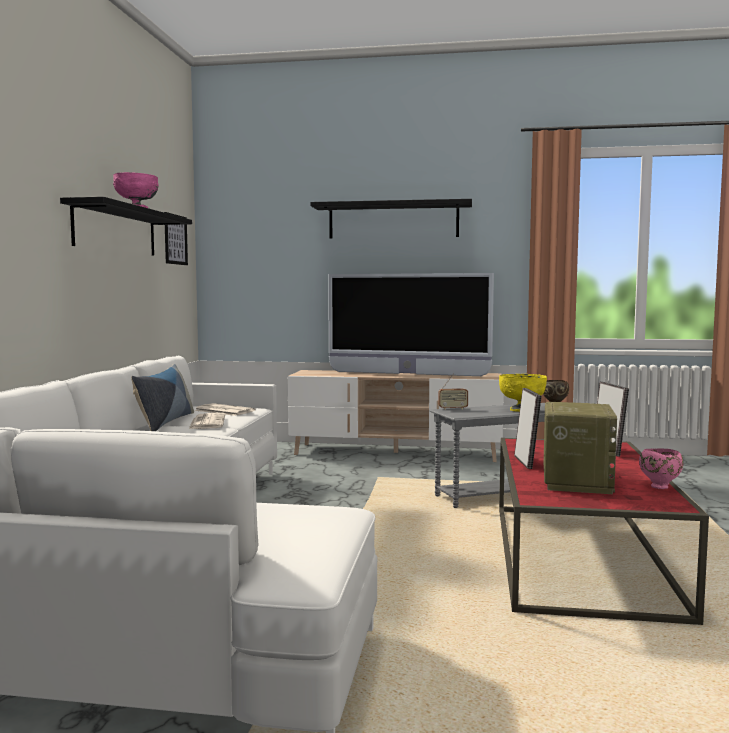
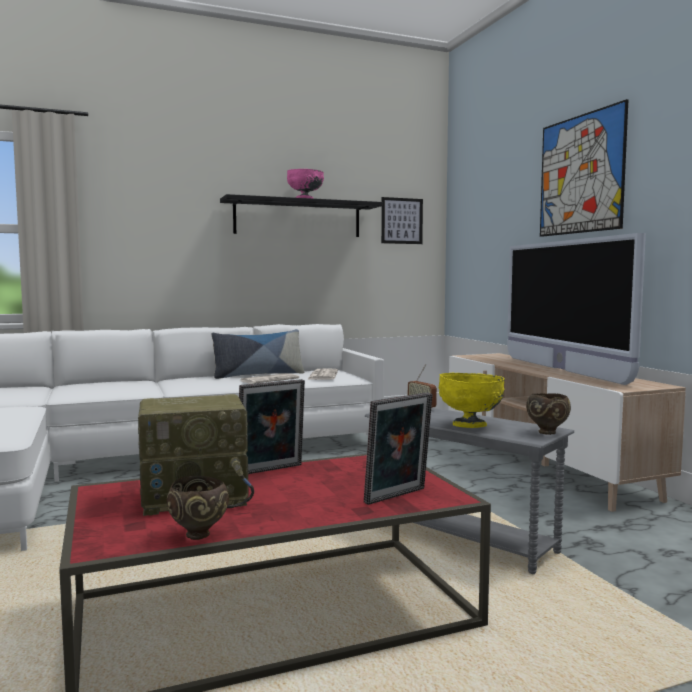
camera: 60 degrees right, 0 degrees up
(393, 221) = (580, 174): black shelf -> picture
(660, 486) = (199, 535): pink bowl -> brown bowl

